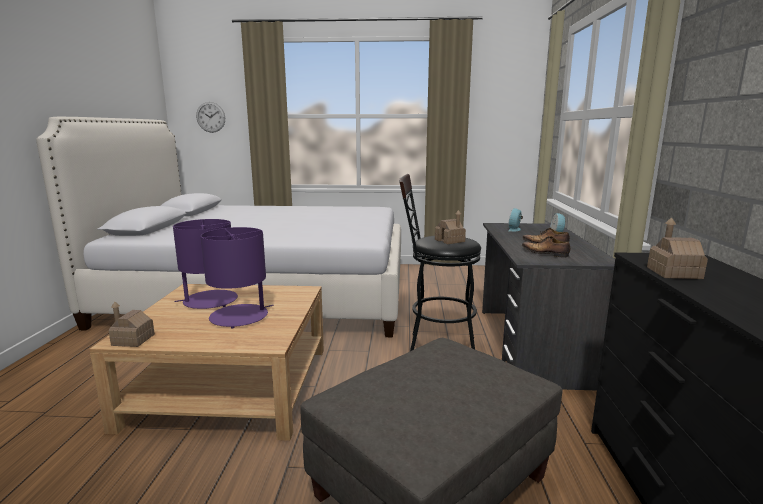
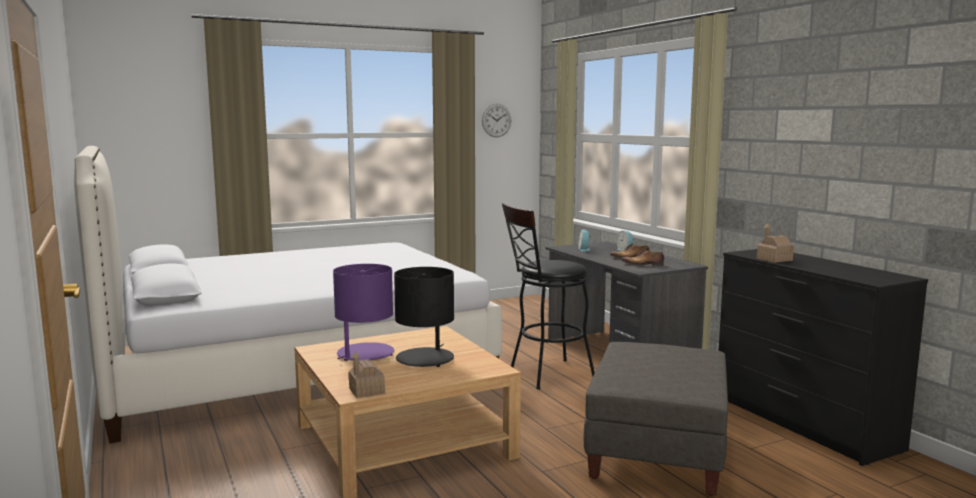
camera: 30 degrees left, 5 degrees down
(210, 117) = (149, 138): wall clock -> wall clock (496, 120)
(240, 316) = (425, 358): purple table lamp -> black table lamp
(449, 241) = (559, 263): toy house -> none

